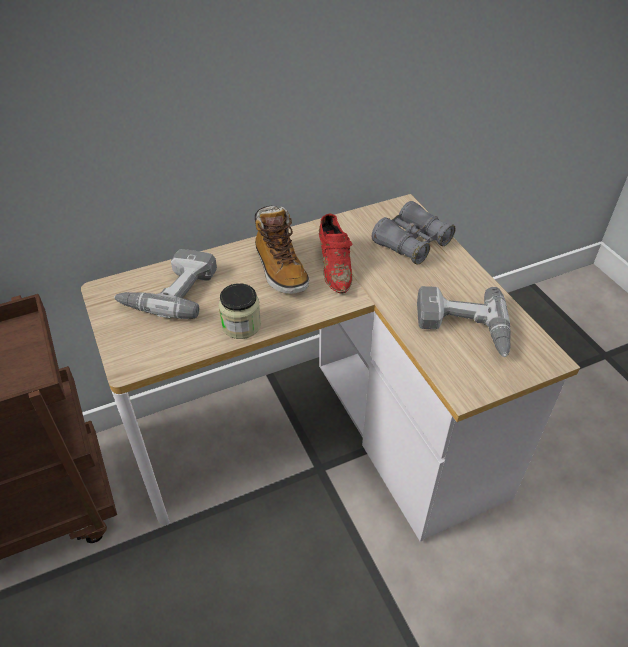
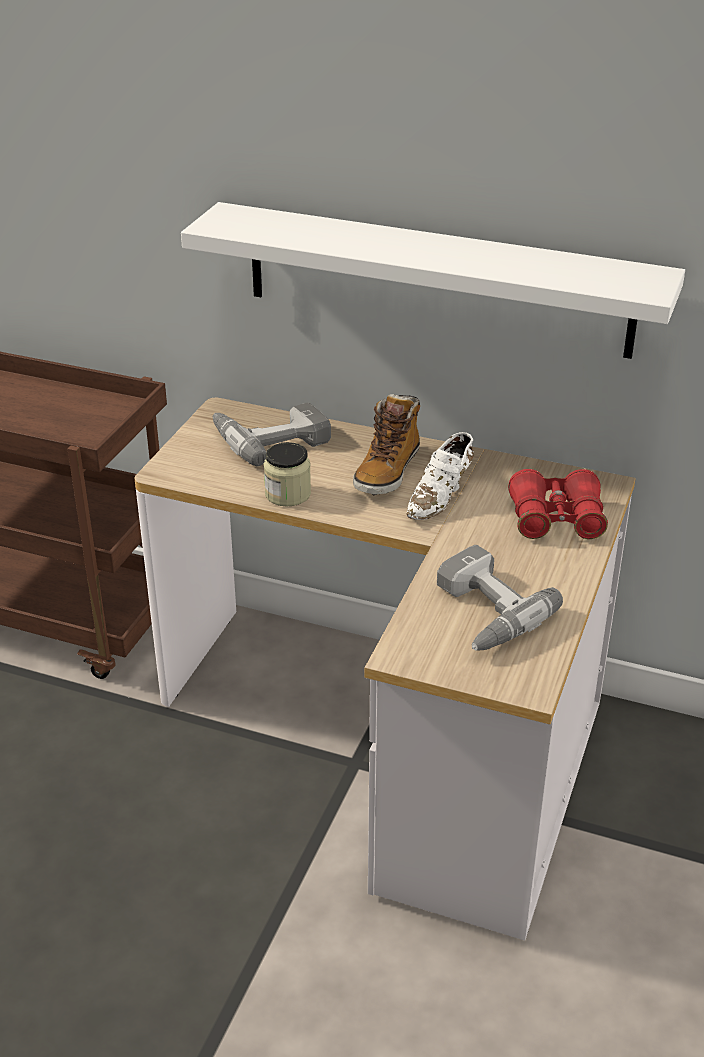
camera: 45 degrees right, 10 degrees down
(257, 107) = (437, 280): none -> white shelf
(335, 267) = (441, 497): red shoe -> white shoe
(411, 243) = (556, 519): grey binoculars -> red binoculars

